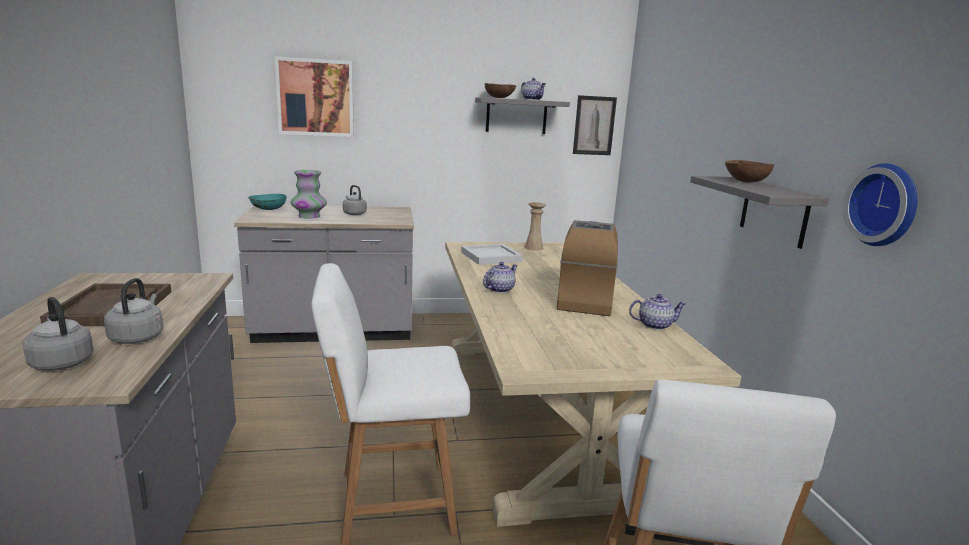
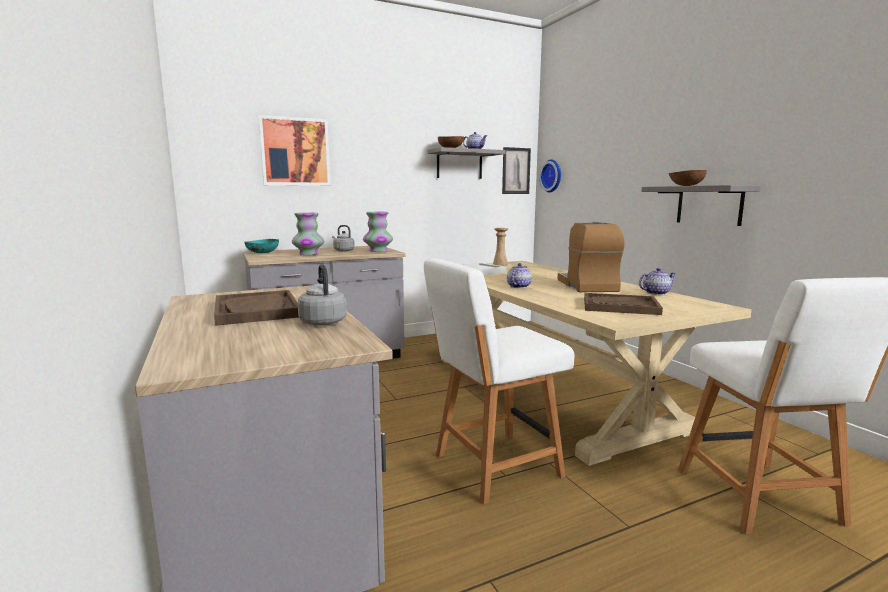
camera: 15 degrees left, 5 degrees down
(61, 362) = (287, 341): grey kettle -> none
(389, 218) = (378, 251): none -> vase
(570, 343) = (620, 306): none -> brown tray
(885, 205) = (814, 180): wall clock -> wall clock (552, 176)

